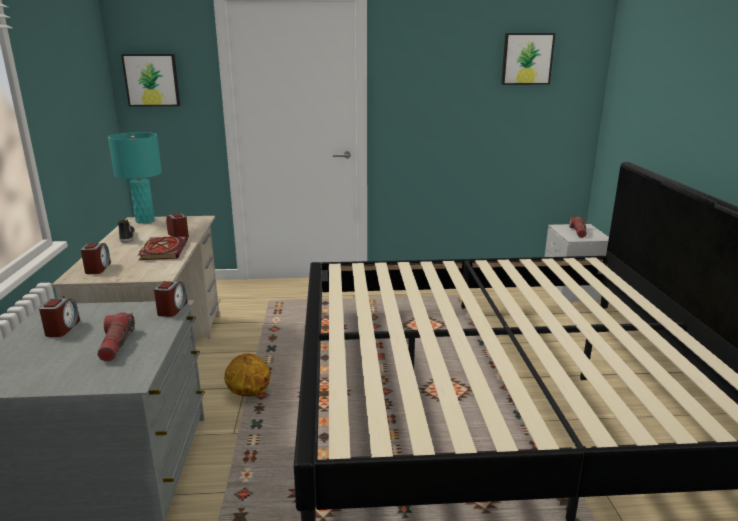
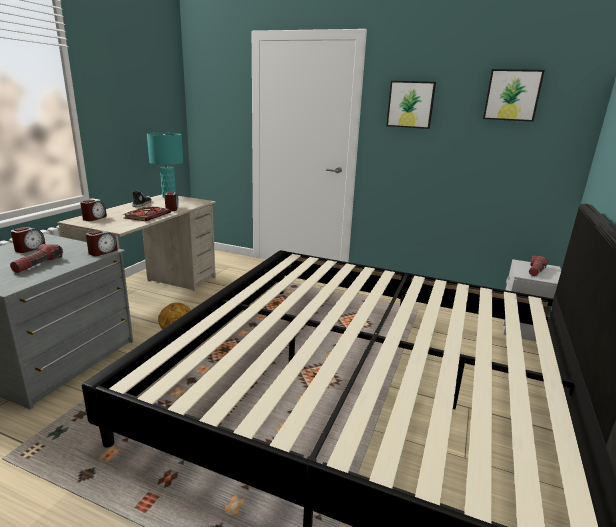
camera: 25 degrees right, 0 degrees up
(152, 80) = (208, 100): picture -> picture (410, 104)

